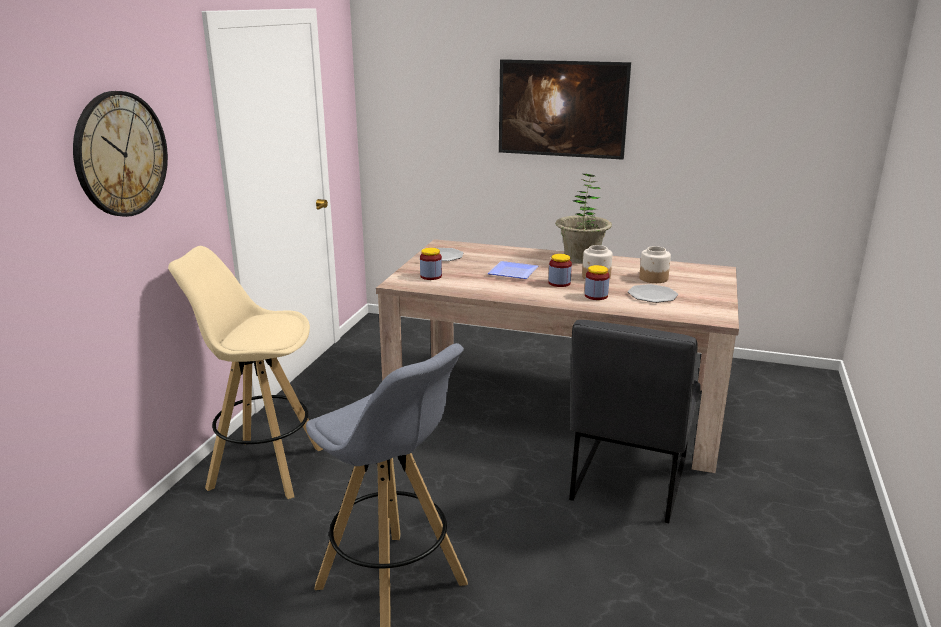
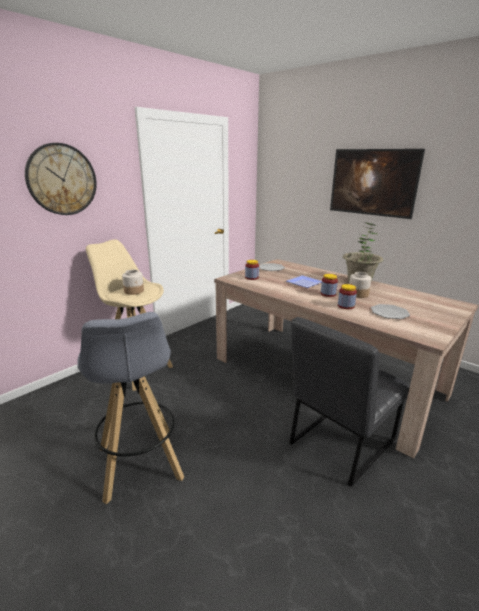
camera: 25 degrees right, 0 degrees up
(654, 278) = (401, 302): jar -> jar (134, 291)

